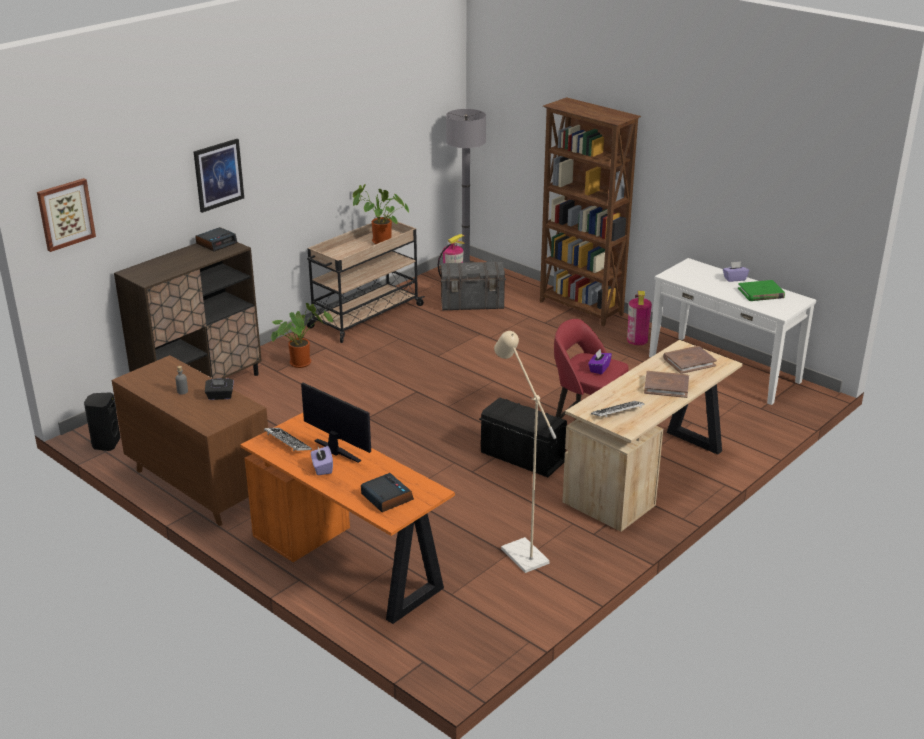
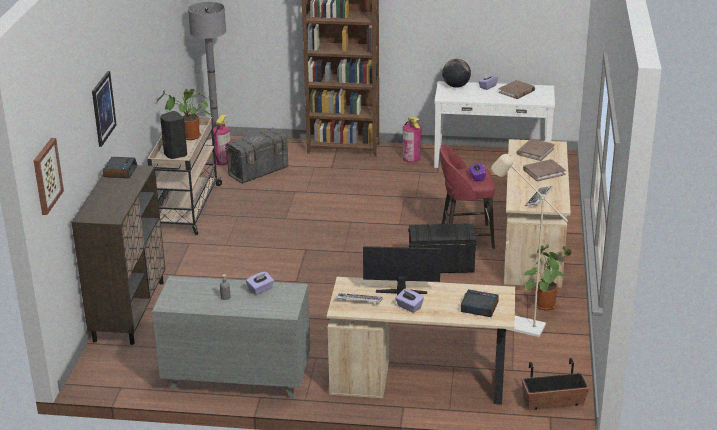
camera: 35 degrees left, 0 degrees up
(105, 444) = (112, 382): black speaker -> black speaker (174, 154)
(199, 485) = (236, 379): brown dresser -> grey dresser
(220, 396) = (260, 289): black tissue box -> purple tissue box
(302, 362) = (185, 260): potted plant -> potted plant (544, 304)
(349, 562) = (421, 381): orange desk -> beige desk
(447, 647) = (553, 401): none -> planter
(699, 268) = (456, 86): none -> globe
(761, 293) = (516, 91): green book -> brown book

